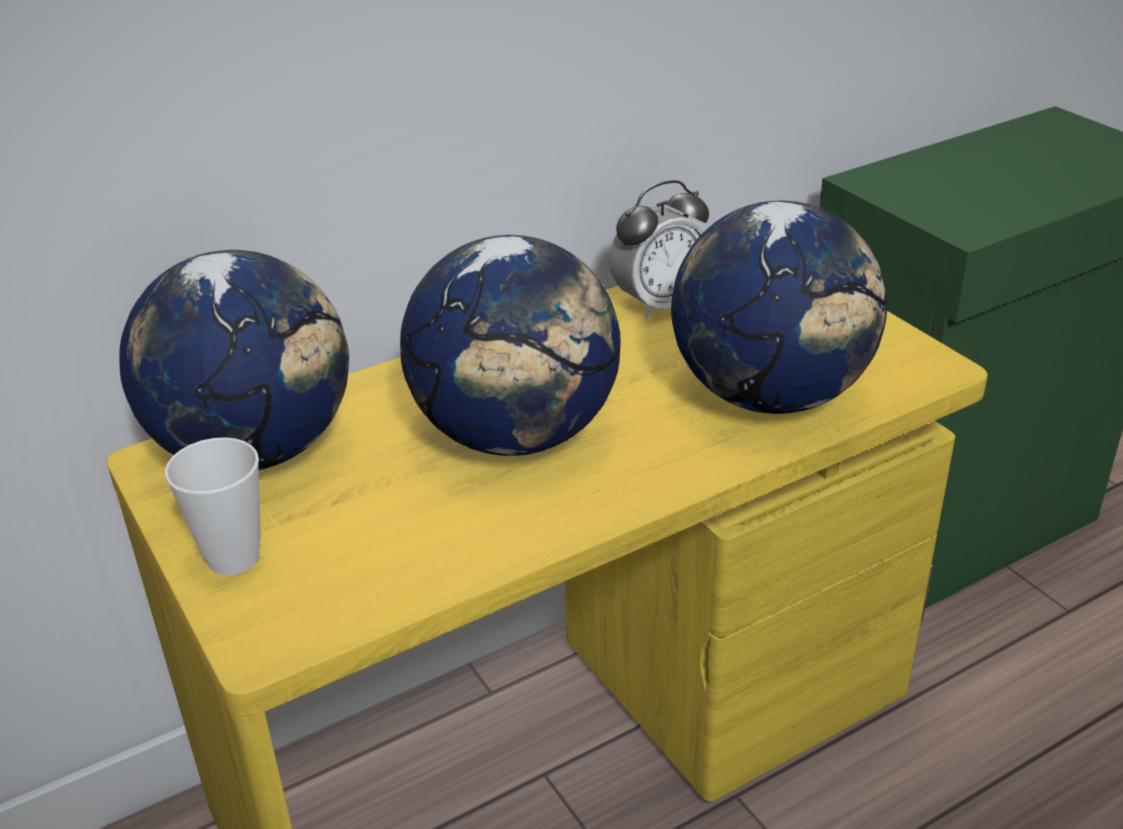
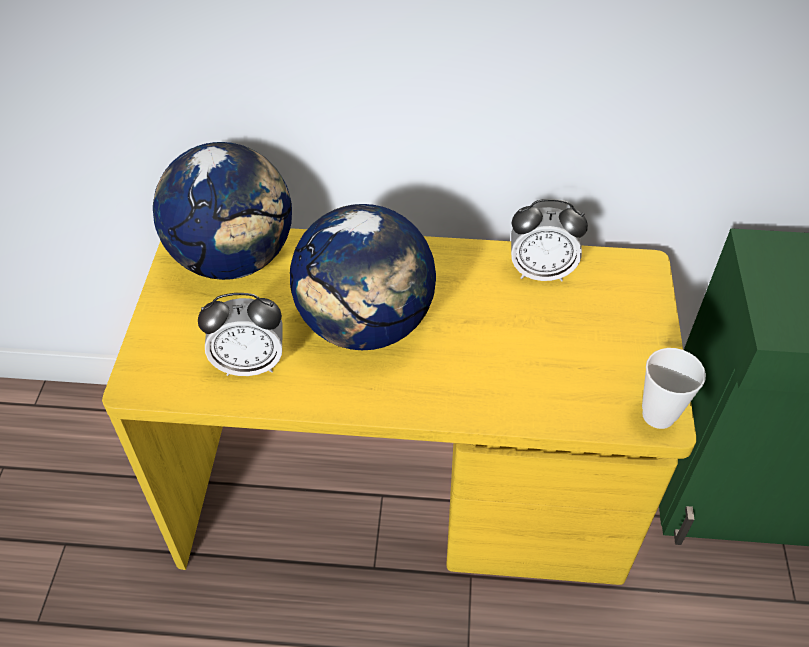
camera: 35 degrees right, 15 degrees up
(233, 558) = (167, 323): cup -> cup (658, 415)
(409, 541) = (250, 363): none -> alarm clock
(771, 395) = (534, 380): globe -> none

